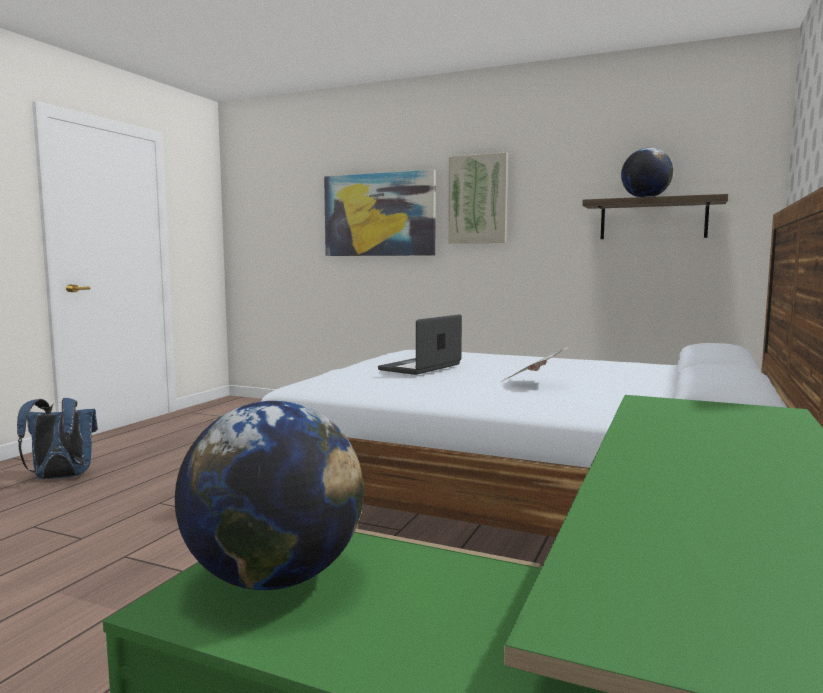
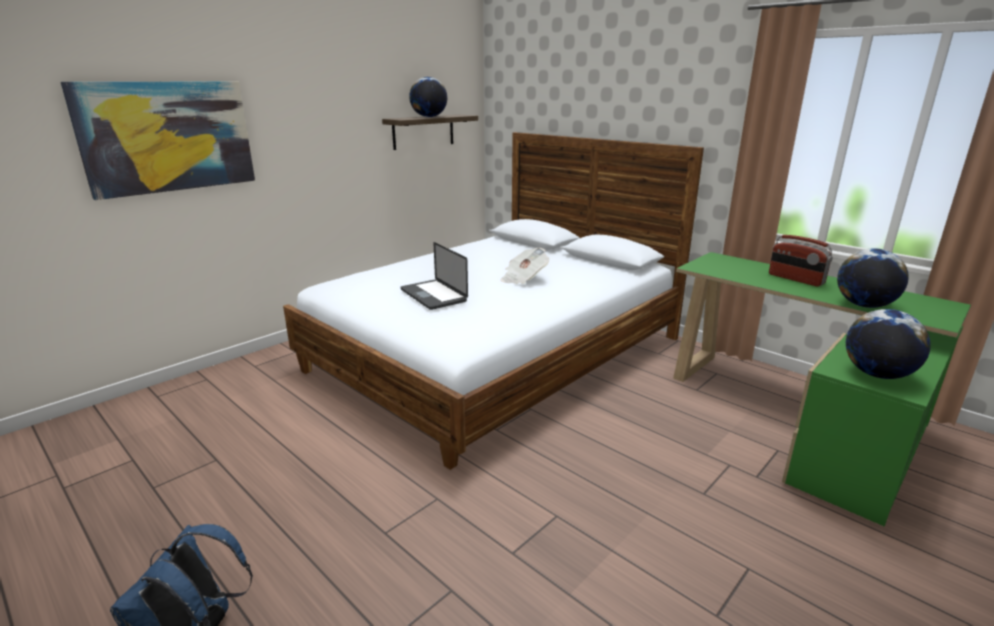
camera: 70 degrees left, 15 degrees up
(478, 199) = (289, 116): picture -> none
(619, 517) = (864, 305): none -> globe
(737, 461) = (795, 279): none -> radio

